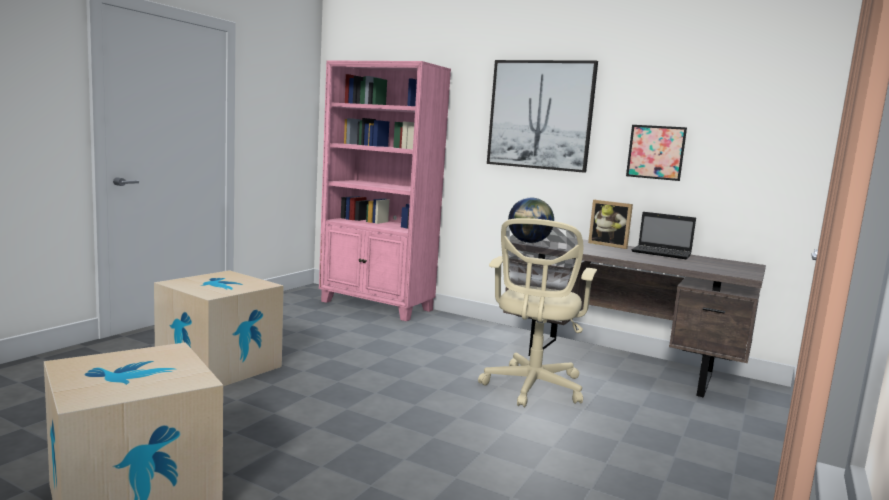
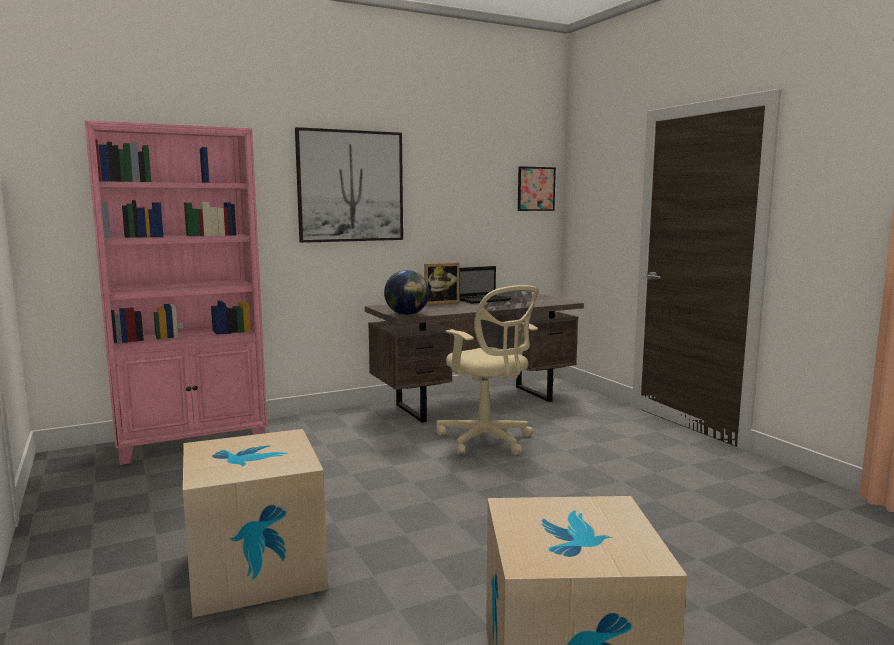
camera: 55 degrees left, 0 degrees up
(655, 152) = (456, 215): picture -> picture (536, 189)

